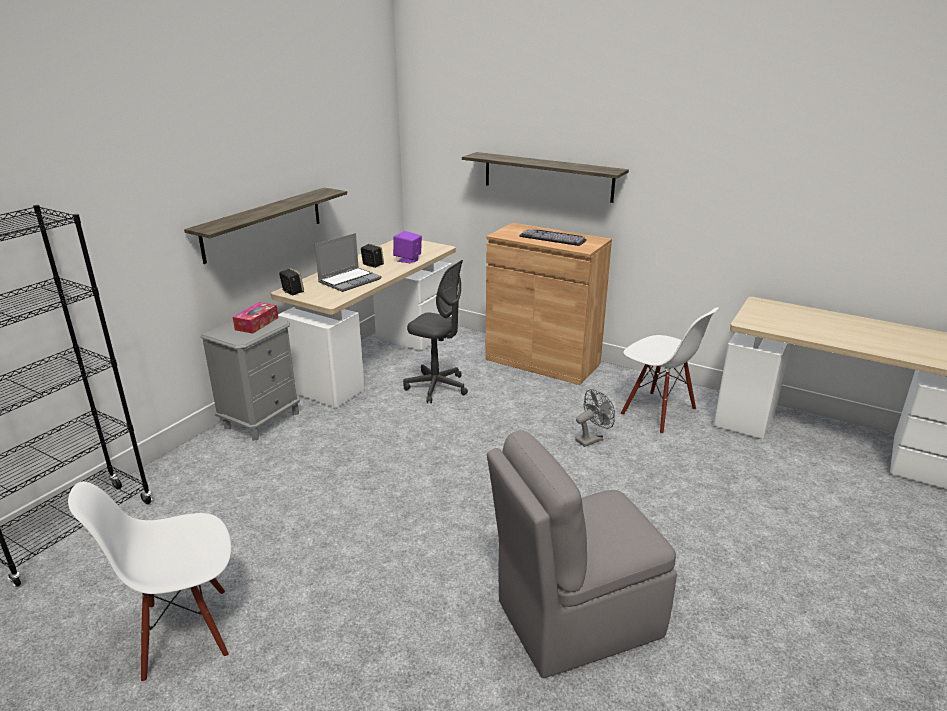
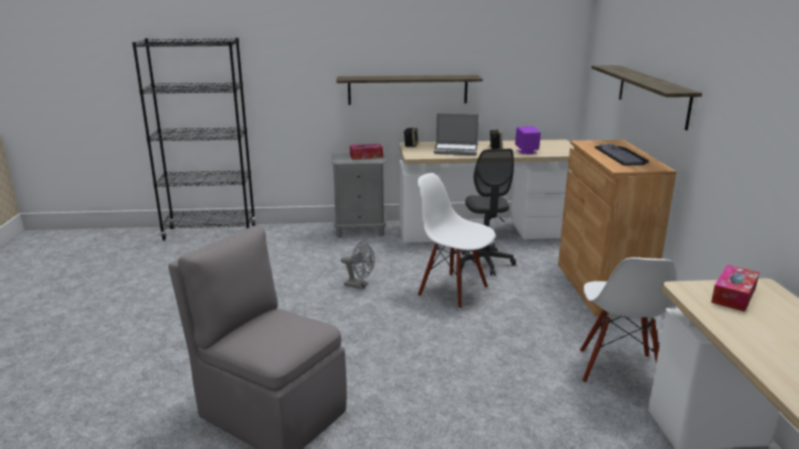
camera: 55 degrees right, 5 degrees down
(185, 632) = (161, 289): white chair -> white chair (453, 291)
(592, 439) = (515, 348): grey fan -> grey fan (359, 285)
(767, 315) = (733, 296): none -> tissue box

